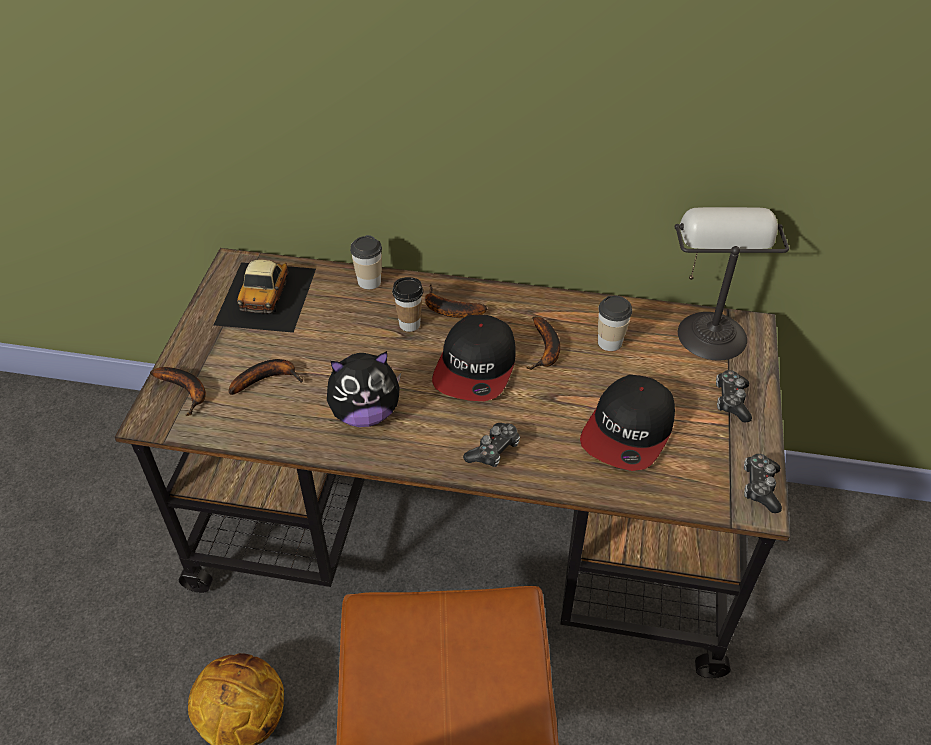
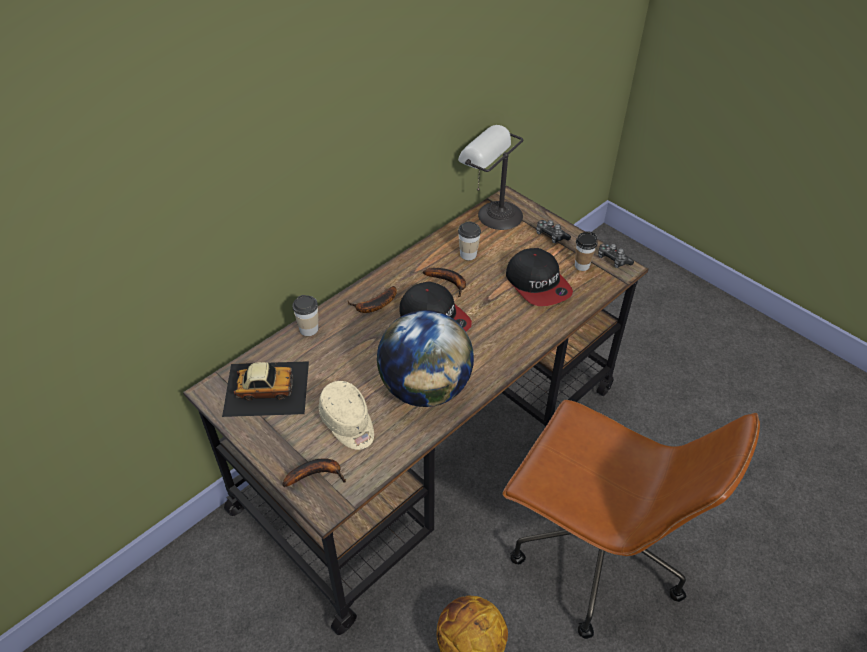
camera: 55 degrees left, 0 degrees up
(267, 295) = (266, 387): toy car -> toy car turned 45 degrees counterclockwise
(267, 379) = (348, 423): banana -> beige cap
(365, 413) = (425, 388): plush toy -> globe
(409, 324) = (368, 329): cup -> cup (582, 266)
(493, 450) = (505, 345): game controller -> none

